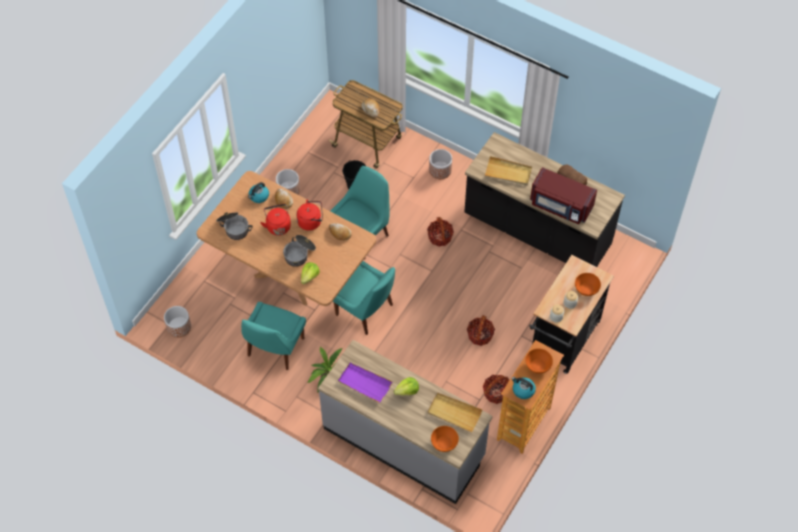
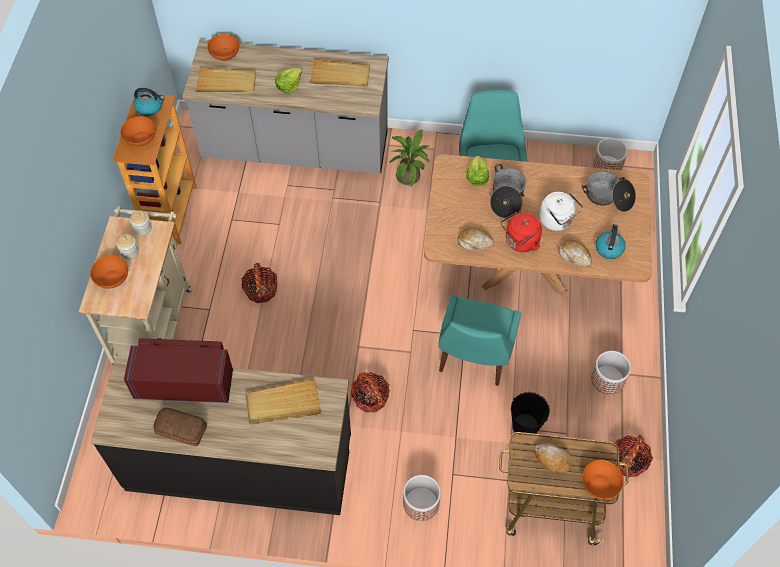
camera: 155 degrees right, 0 degrees up
(278, 225) = (557, 221): red kettle -> white kettle
(354, 89) = (599, 484): none -> orange bowl
(364, 383) = (340, 76): purple tray -> beige tray
(366, 311) = (412, 265): turquoise chair -> none
(496, 392) = (215, 234): basket -> basket (628, 461)
(562, 342) = (154, 321): black cart -> beige cart

